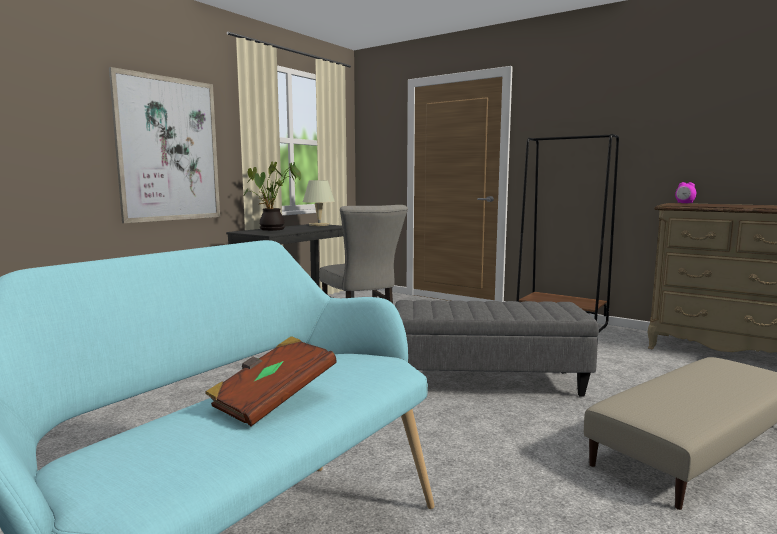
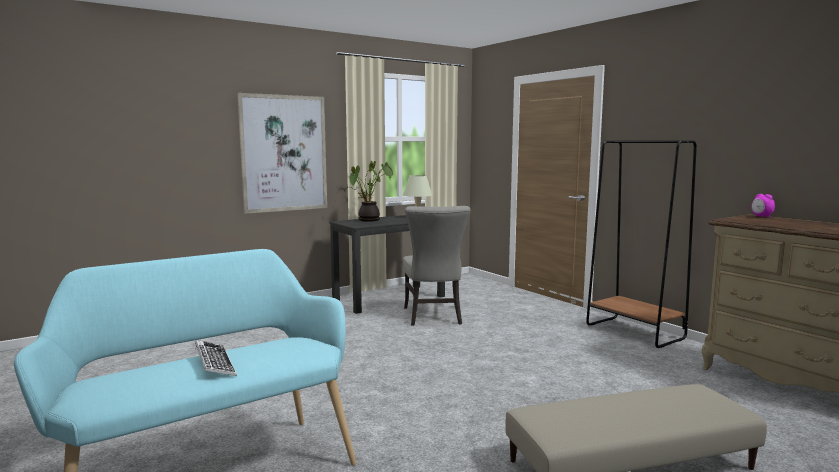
camera: 20 degrees right, 0 degrees up
(272, 400) = (214, 363): brown book -> keyboard
(486, 382) = (497, 378): grey ottoman -> none

